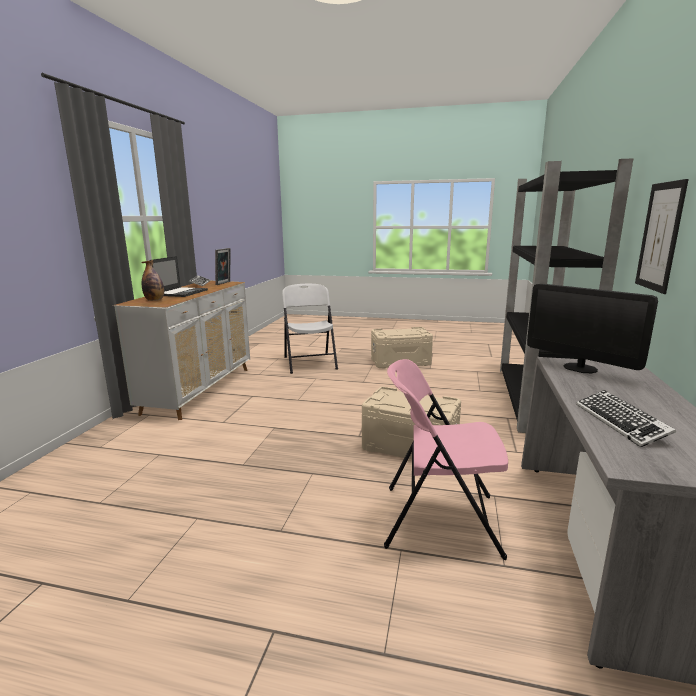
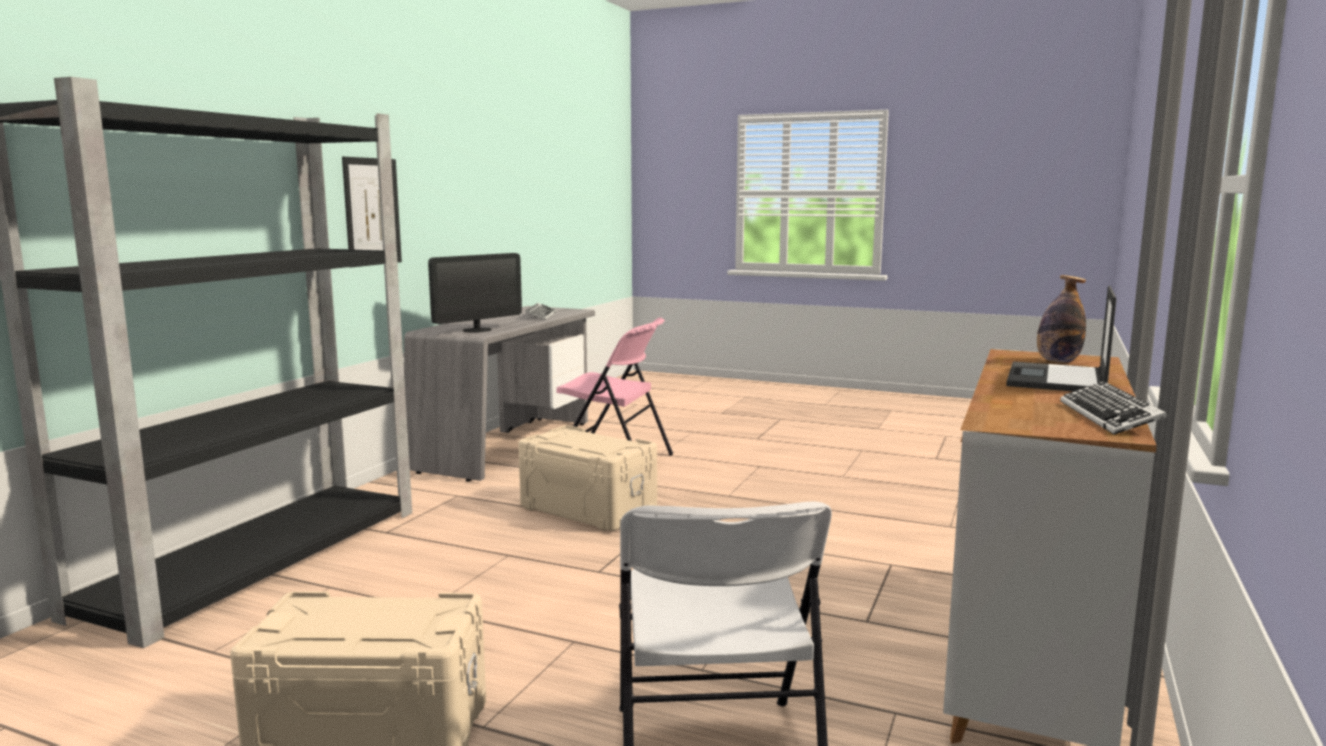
camera: 170 degrees left, 5 degrees down
(224, 283) = (1022, 418): picture frame -> none
(580, 368) = (477, 330): monitor -> monitor turned 75 degrees clockwise

